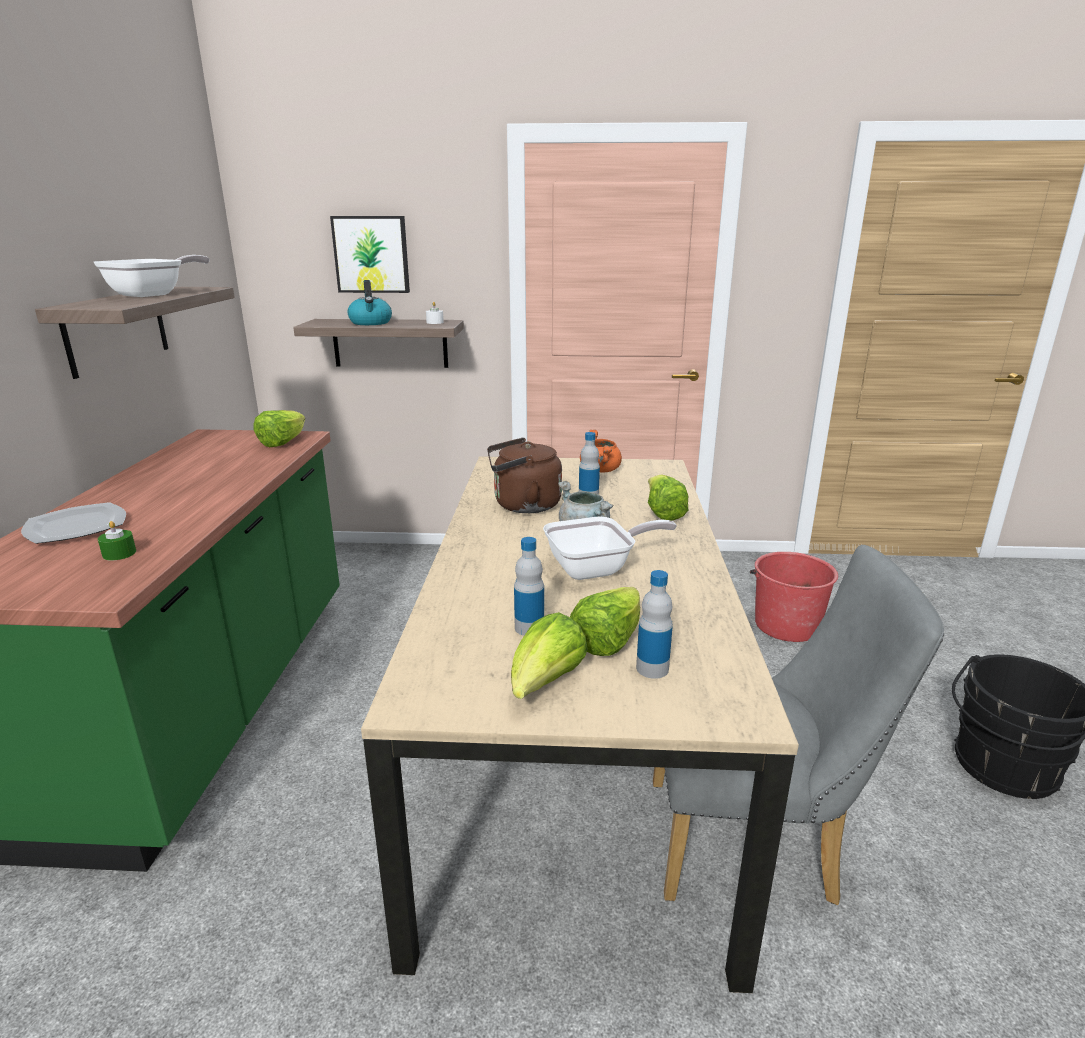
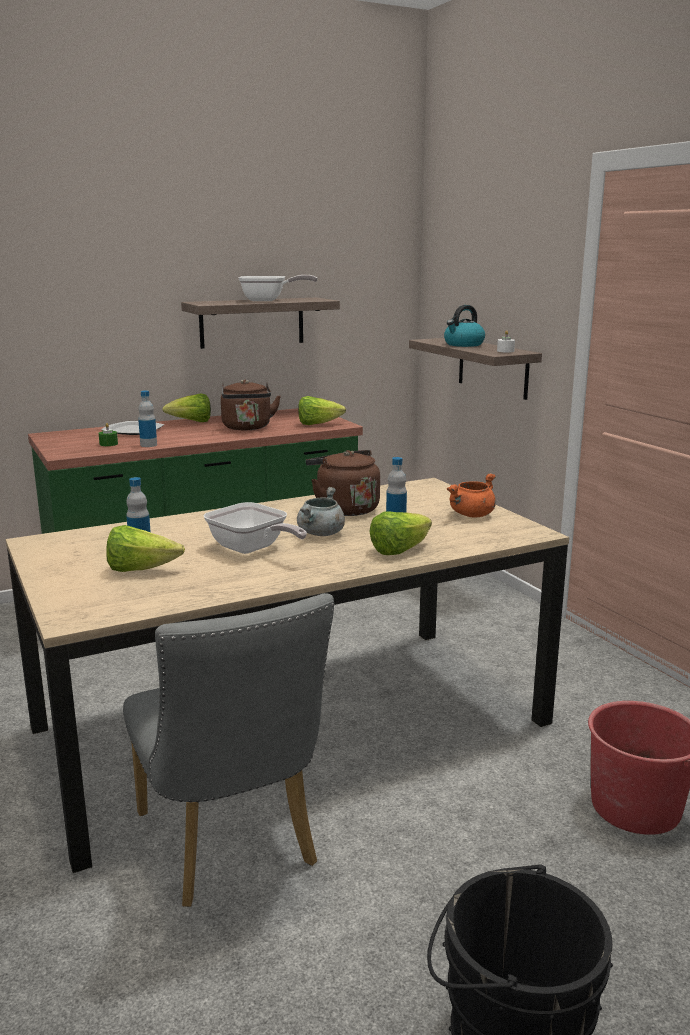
camera: 60 degrees right, 5 degrees down
(223, 470) = (247, 428): none -> brown kettle
(371, 254) = (491, 282): picture -> none
(545, 684) = (73, 565): lettuce -> lettuce (191, 422)
(652, 668) = (112, 587): bottle -> bottle (148, 445)

